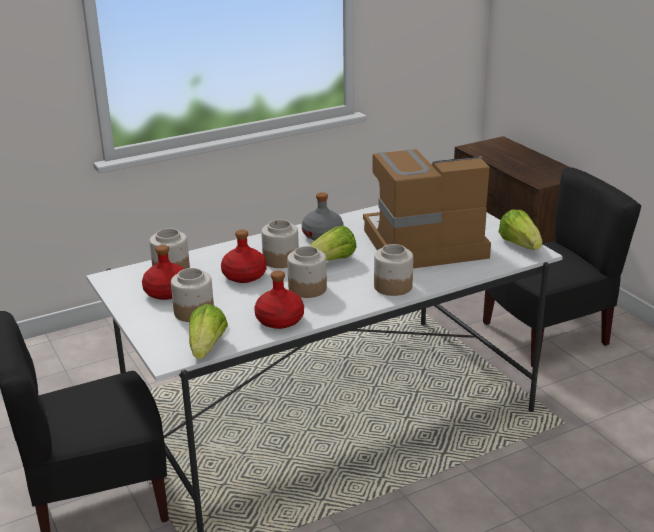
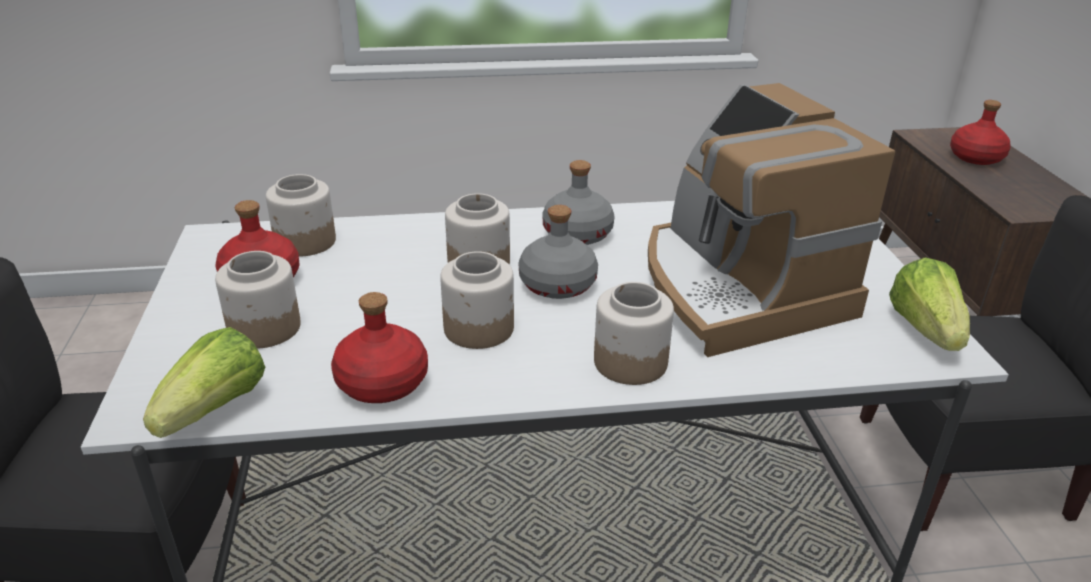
camera: 20 degrees right, 5 degrees up
(244, 276) = (399, 279): red bottle -> red bottle (976, 158)
(332, 261) = (558, 285): lettuce -> grey bottle
(423, 245) = (737, 288): coffee machine -> coffee machine turned 120 degrees counterclockwise

